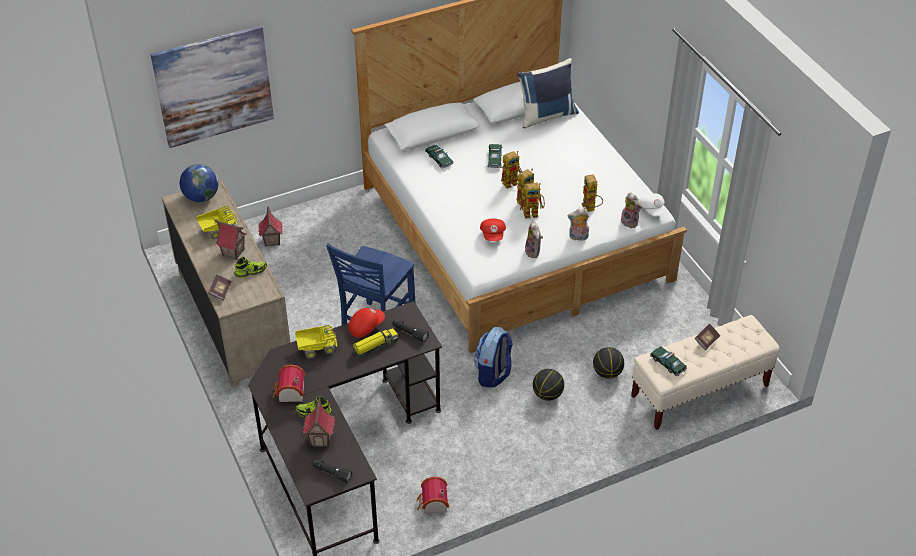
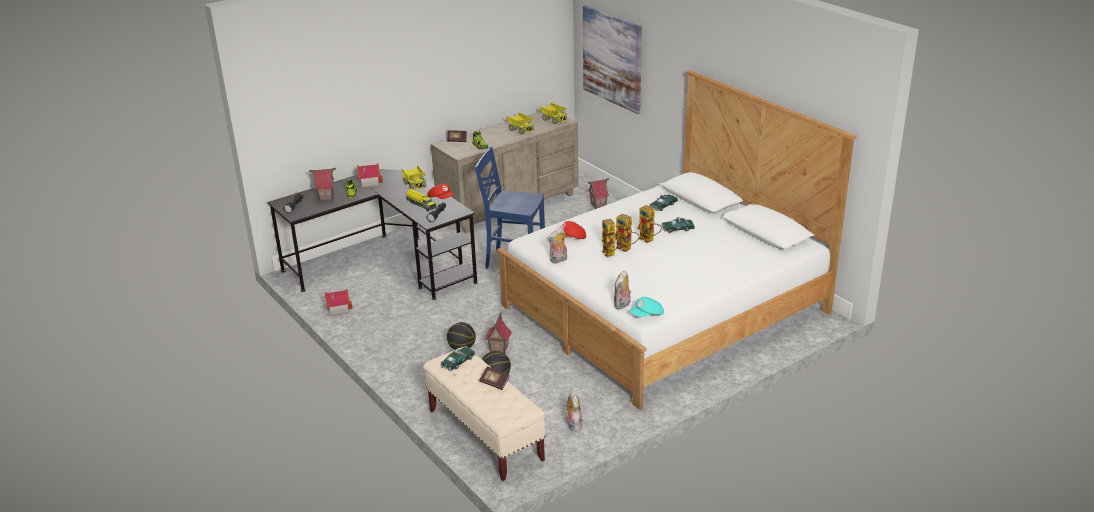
camera: 80 degrees right, 15 degrees down
(201, 197) = (554, 119): globe -> toy truck
(233, 253) = (498, 138): toy house -> toy house (498, 349)
(493, 374) = (480, 319): backpack -> none
(546, 115) = (762, 247): blue pillow -> none
(578, 237) = (588, 280): plush toy -> plush toy (573, 425)
(590, 209) = (631, 282): toy robot -> none
(652, 209) = (647, 315): white cap -> turquoise cap

